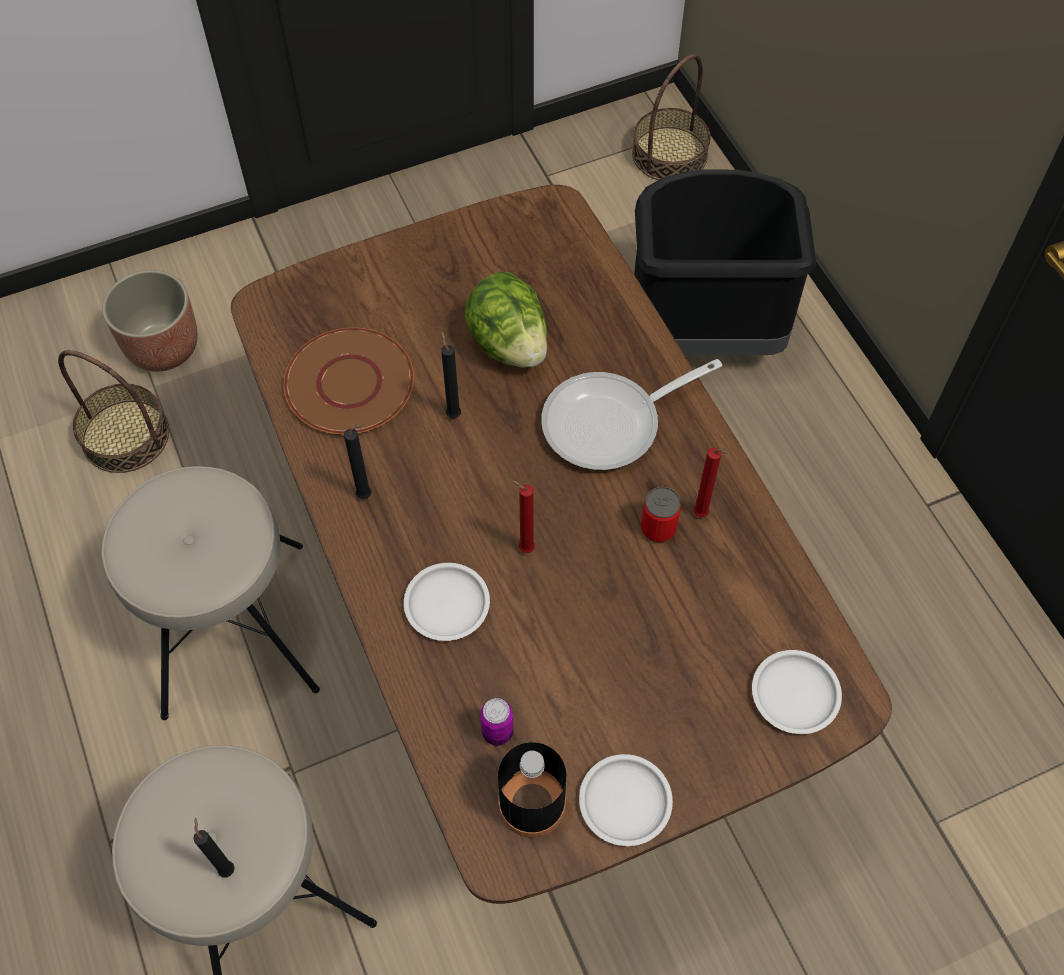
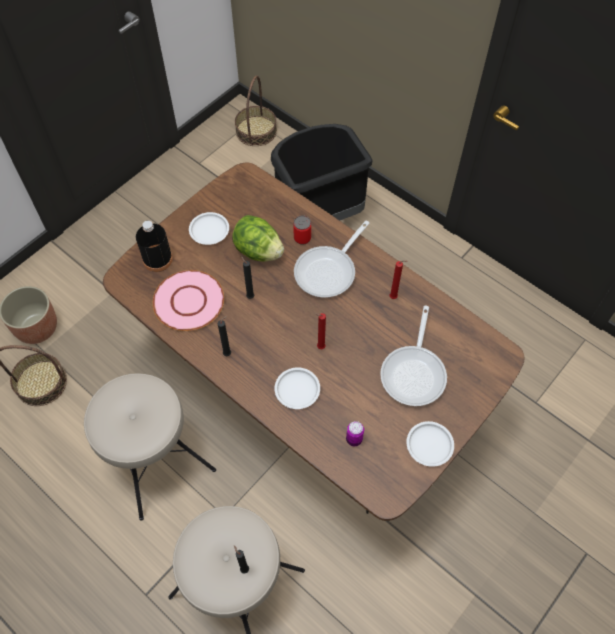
camera: 25 degrees left, 0 degrees up
(350, 382) = (188, 301): brown plate -> pink plate
(532, 803) = (388, 465): black bottle -> black bottle (157, 259)
(658, 528) = (377, 312): can -> can (302, 238)
(667, 661) = (414, 372): none -> frying pan
(794, 694) = (478, 362): white plate -> white plate (209, 230)

